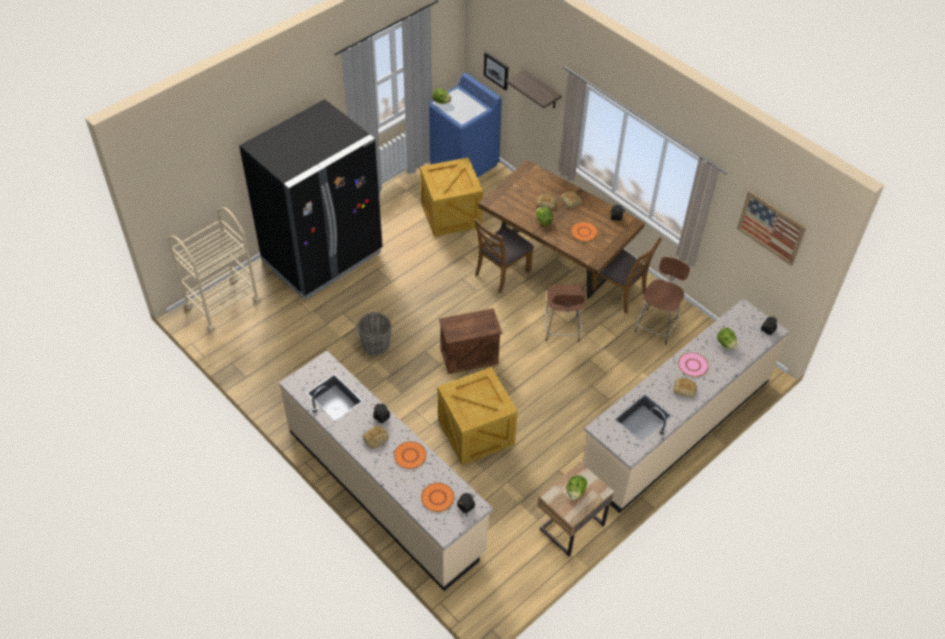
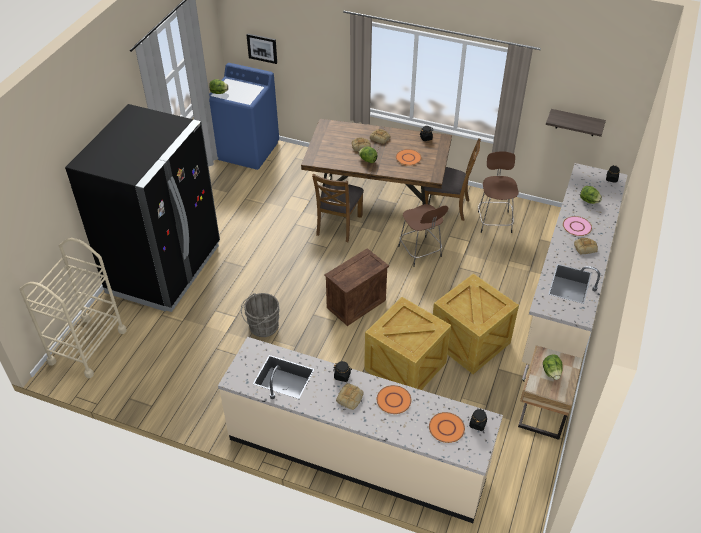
camera: 25 degrees left, 5 degrees down
(450, 215) = (263, 195): crate -> crate (470, 343)
(542, 90) = (317, 48): shelf -> shelf (576, 123)
(771, 227) = (589, 86): picture -> none

